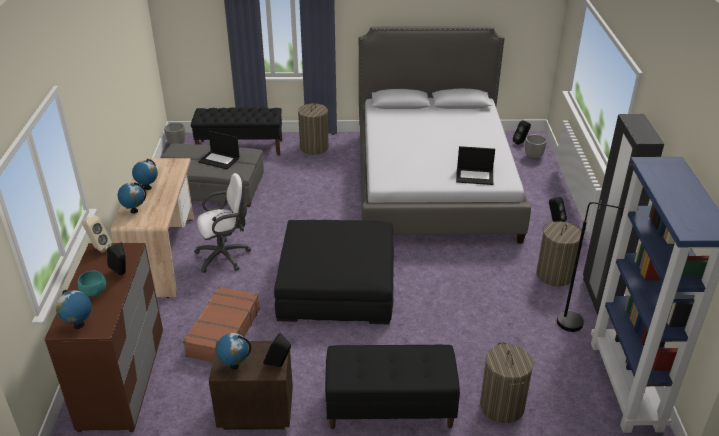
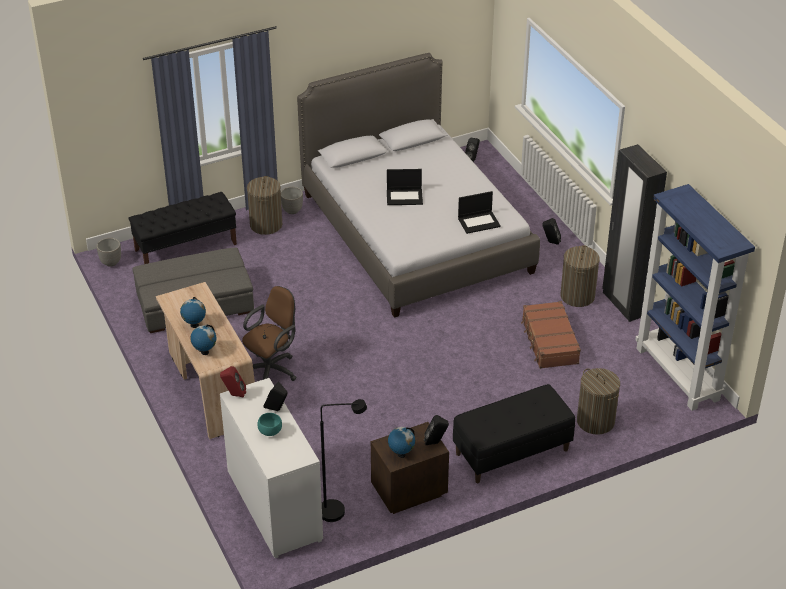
camera: 25 degrees left, 5 degrees up
(78, 325) = (284, 460): globe -> none
(99, 248) = (234, 395): beige speaker -> red speaker
(122, 379) = (274, 506): brown dresser -> white dresser
(219, 160) = (206, 271): laptop -> laptop (405, 197)
(223, 332) = (329, 439): brown suitcase -> brown suitcase (549, 342)
(225, 256) = (272, 370): white office chair -> brown office chair
(337, 285) = (397, 365): black ottoman -> none
(533, 156) = (493, 174): planter -> planter (292, 210)
(577, 324) = (618, 335): black floor lamp -> black floor lamp (339, 511)

